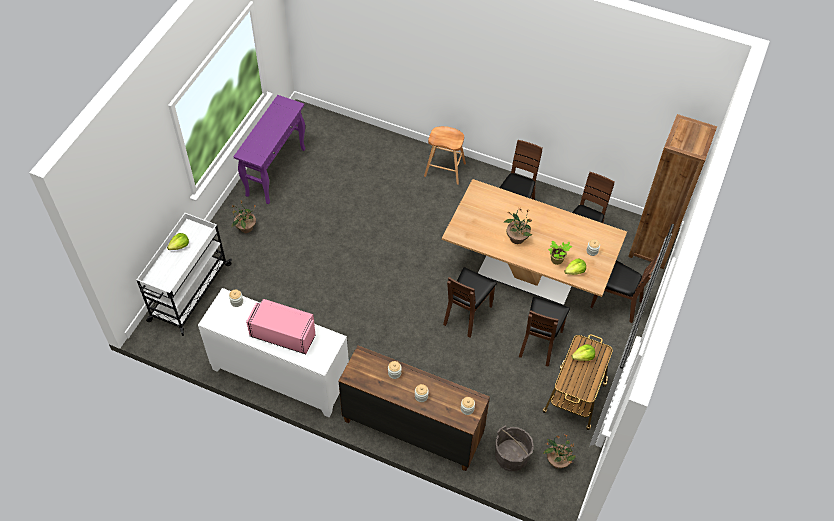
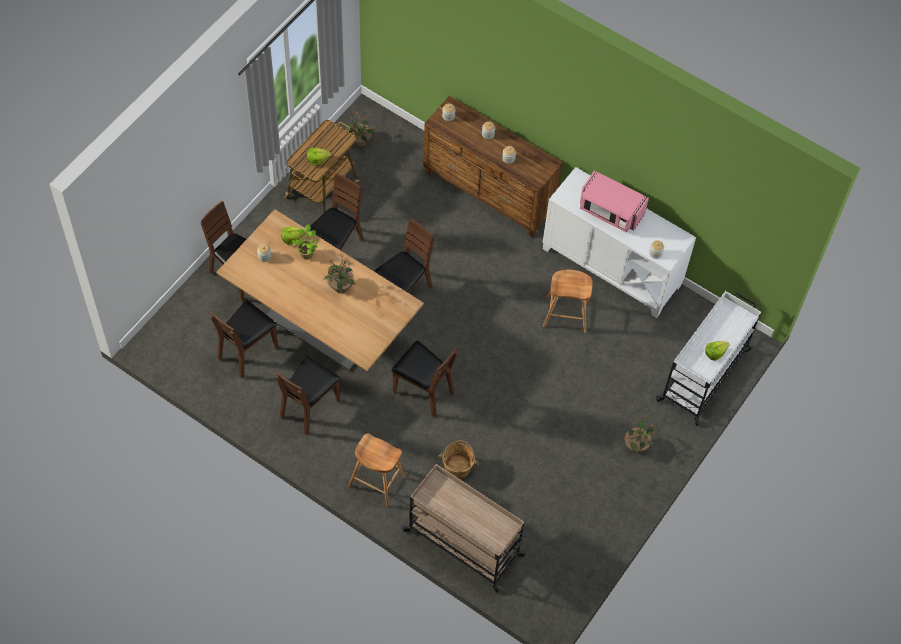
camera: 170 degrees left, 5 degrees up
(276, 171) = (593, 520): purple console table -> none
(318, 322) = (565, 314): none -> brown stool
(369, 142) = (465, 544): none -> beige cart
(386, 189) = (458, 466): none -> brown bucket
(427, 238) = (423, 391): none -> brown chair
(511, 457) = (401, 152): grey bucket -> none
(651, 247) = (167, 331): brown bookcase -> none

